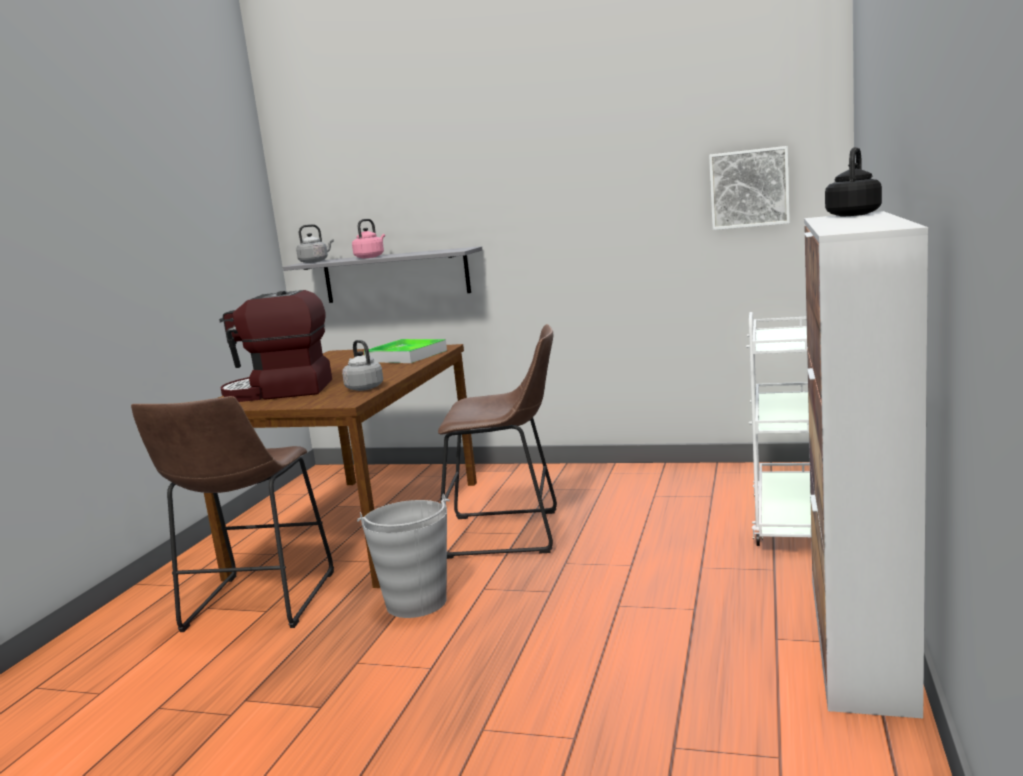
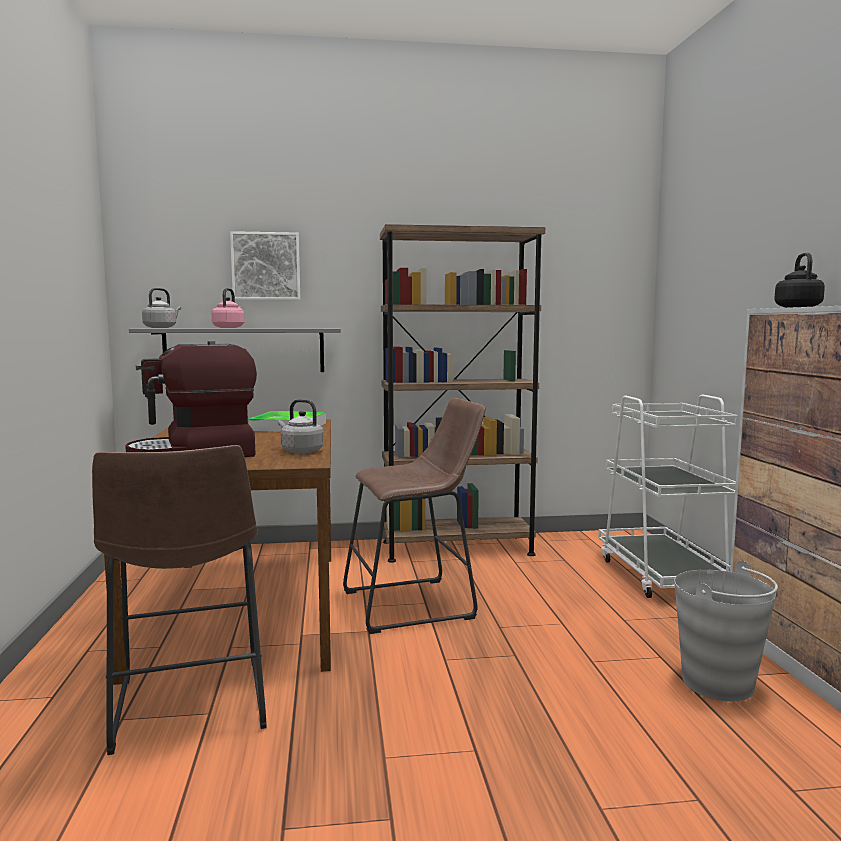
camera: 25 degrees left, 5 degrees down
(416, 603) = (387, 682): grey bucket -> grey bucket (718, 684)
(609, 477) = (457, 548): none -> brown bookcase
(749, 188) = (579, 299): picture -> picture (266, 266)

